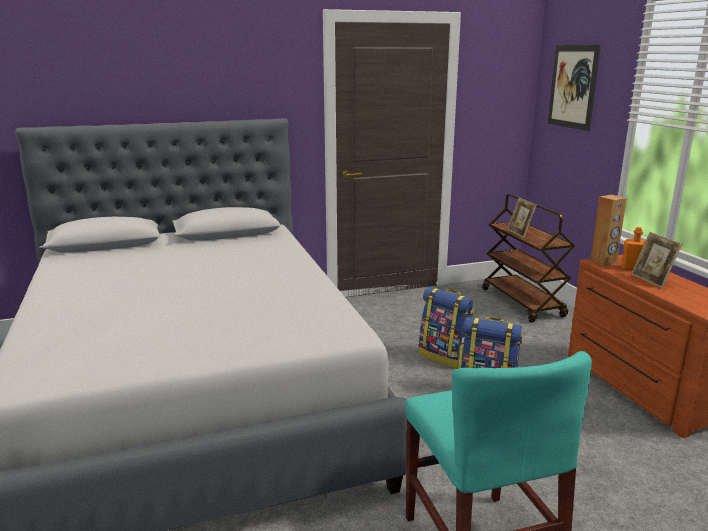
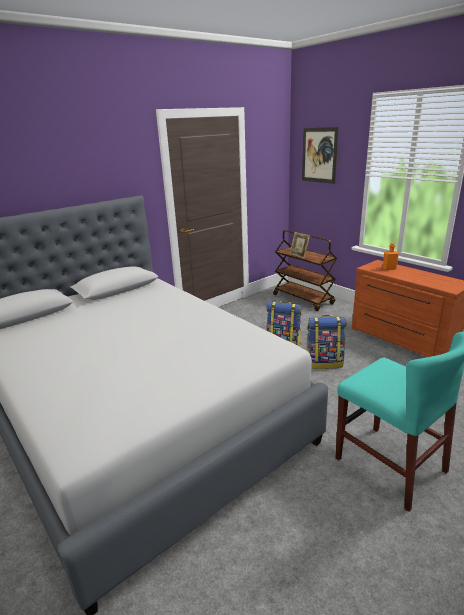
camera: 20 degrees left, 5 degrees up
(603, 262) = (370, 267): brown speaker -> none
(652, 280) = (406, 274): picture frame -> none

